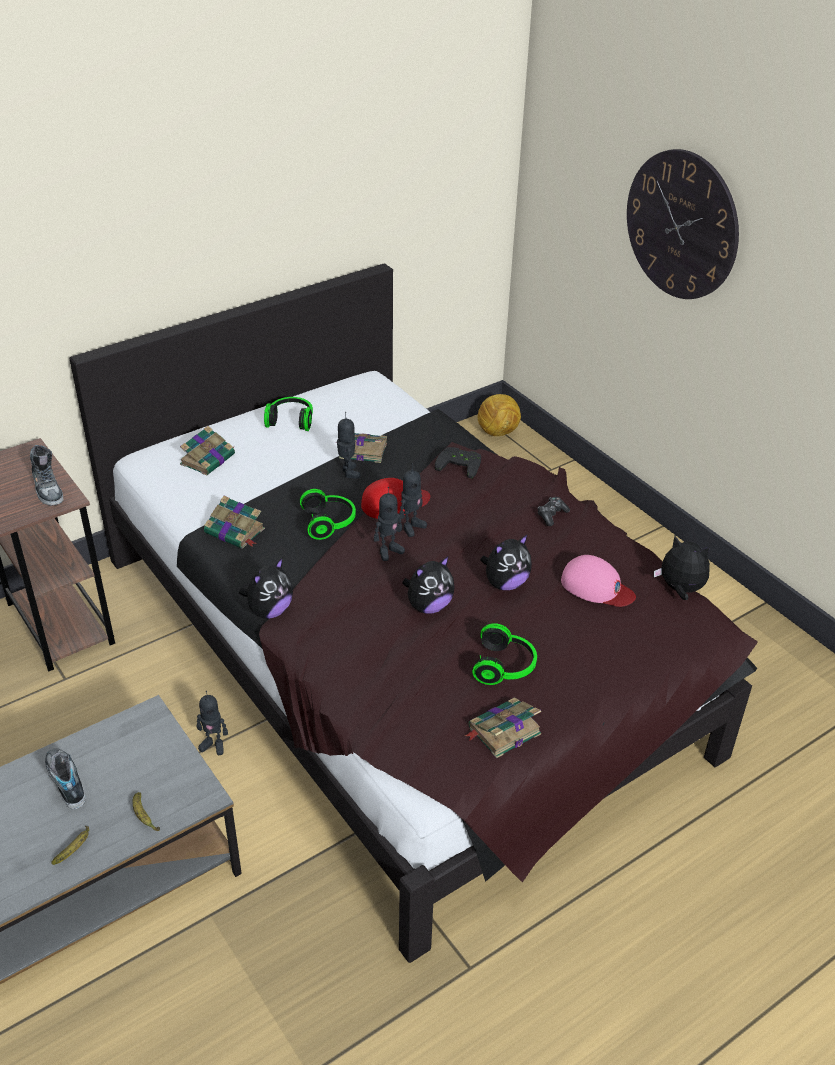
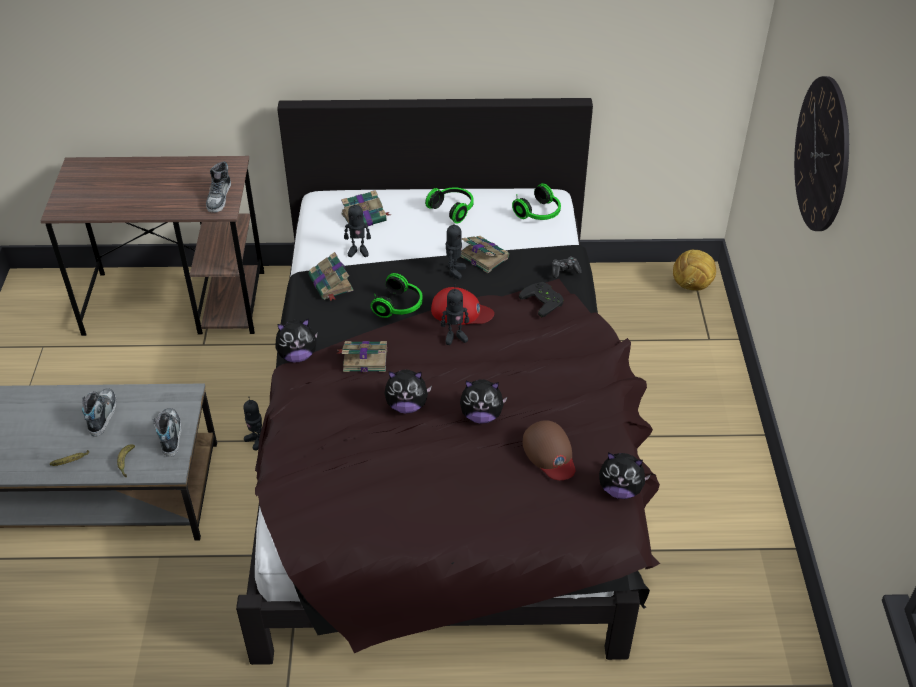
camera: 35 degrees right, 5 degrees up
(169, 763) = (170, 434): none -> shoe
(388, 551) = (420, 348): toy robot -> toy robot (358, 251)
(503, 731) = (367, 527): book -> book (364, 359)
(505, 667) = (415, 480): headphones -> headphones (539, 214)
(551, 515) = (575, 376): game controller -> game controller (564, 270)
(596, 587) = (549, 453): pink cap -> brown cap
(680, 589) = (620, 489): plush toy -> plush toy turned 135 degrees clockwise

